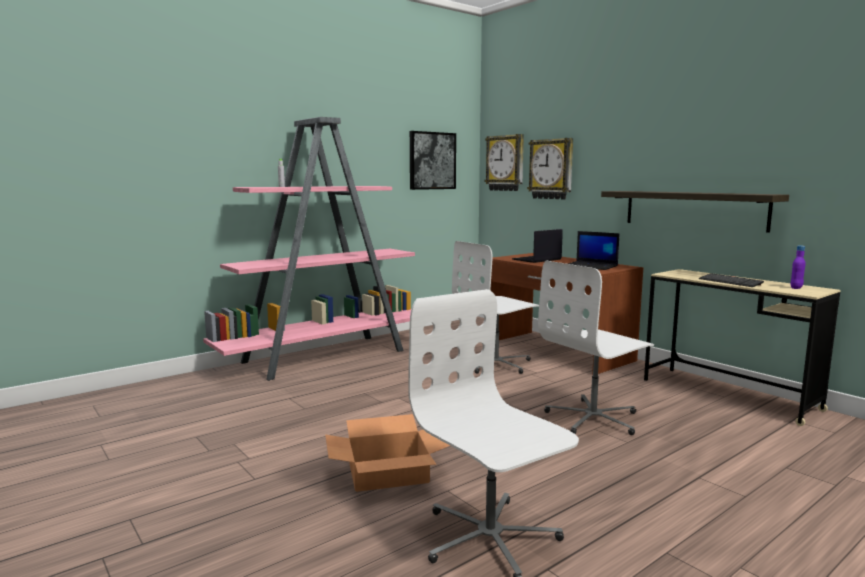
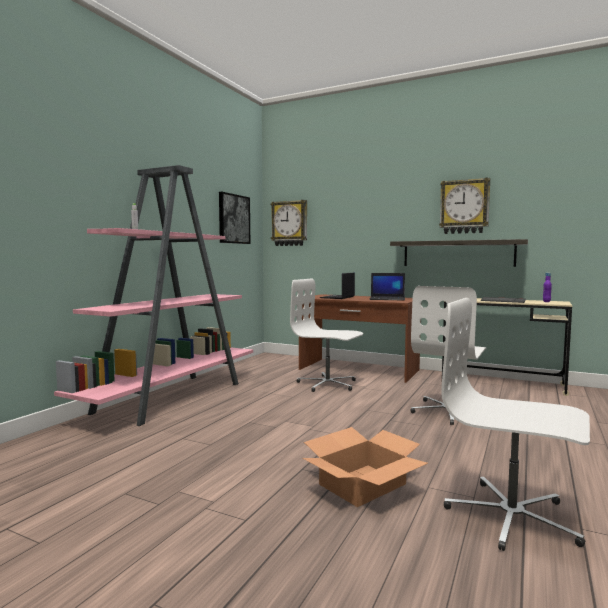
camera: 25 degrees left, 5 degrees down
(496, 364) = (327, 384): white office chair -> white office chair turned 90 degrees clockwise
(551, 169) = (334, 227): wall clock -> wall clock (464, 207)

